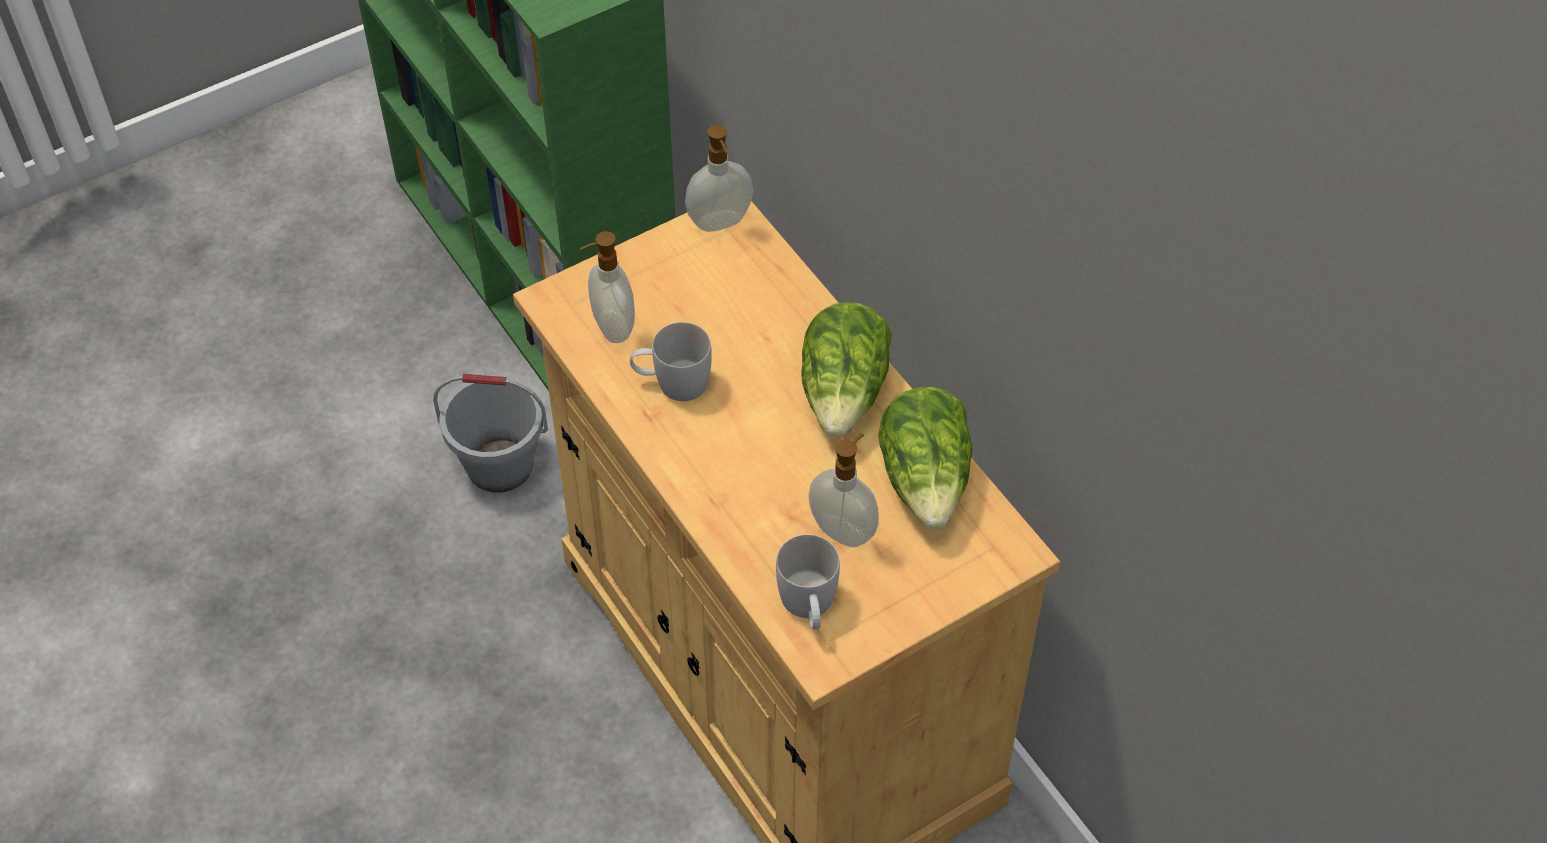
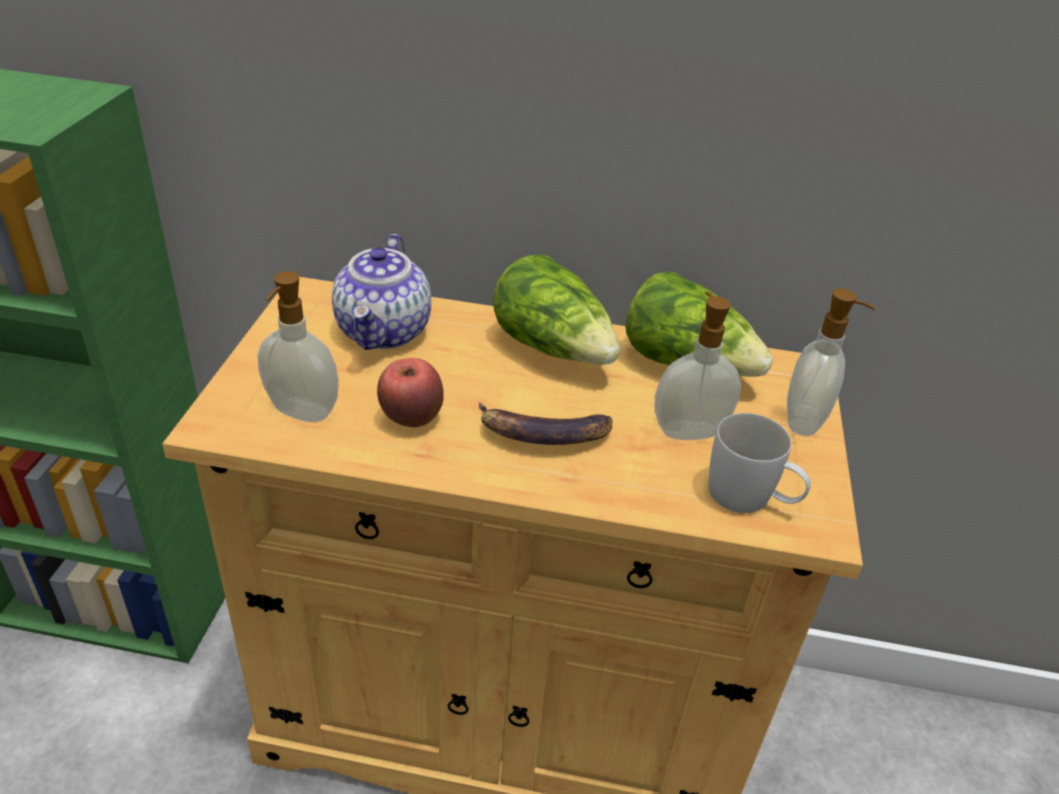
camera: 50 degrees left, 15 degrees down
(500, 465) = (117, 733): grey bucket -> none
(672, 382) = (411, 419): white mug -> apple
(720, 223) = (305, 301): soap dispenser -> soap dispenser (805, 422)
(740, 457) = (542, 434): none -> banana
(741, 292) = (384, 332): none -> teapot

